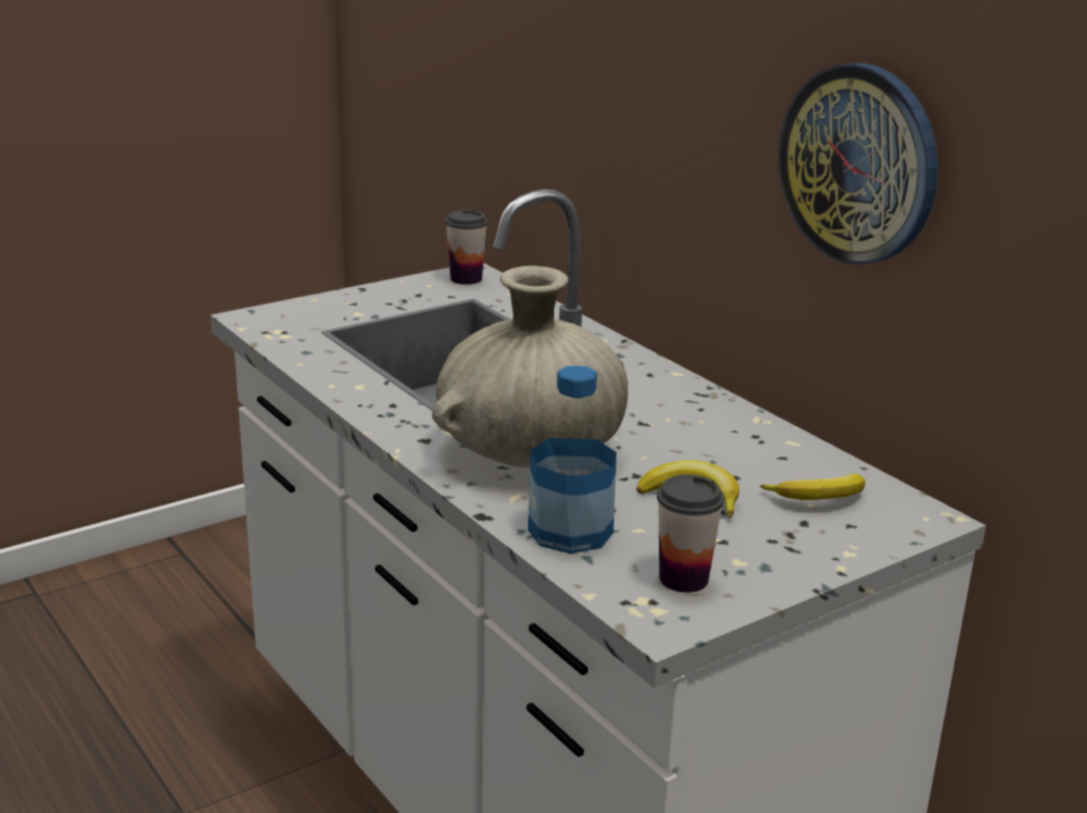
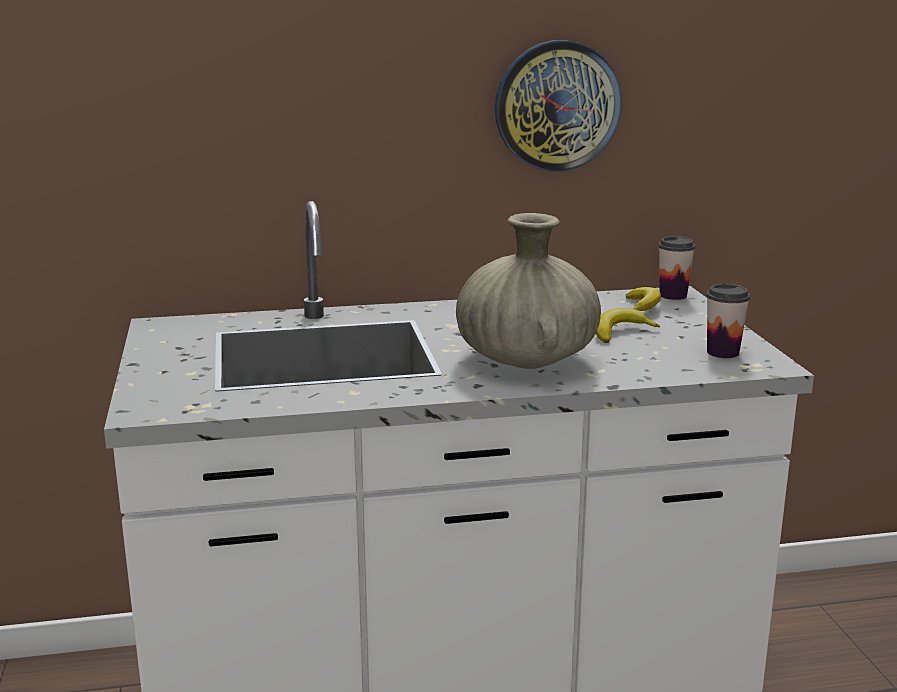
camera: 65 degrees left, 5 degrees down
(466, 279) = (167, 328): cup -> cup (673, 295)
(570, 531) = (648, 367): bottle -> none

